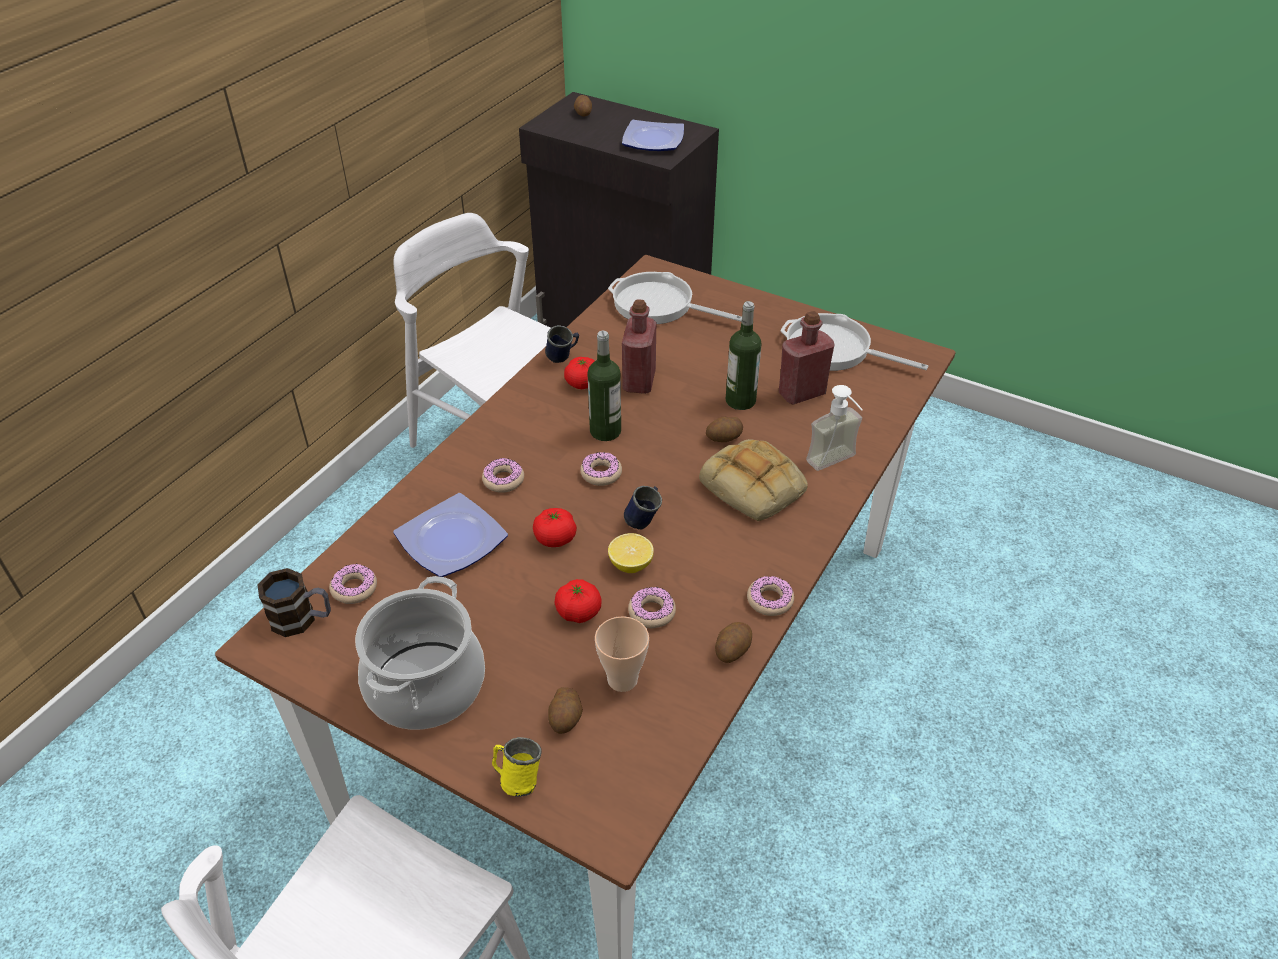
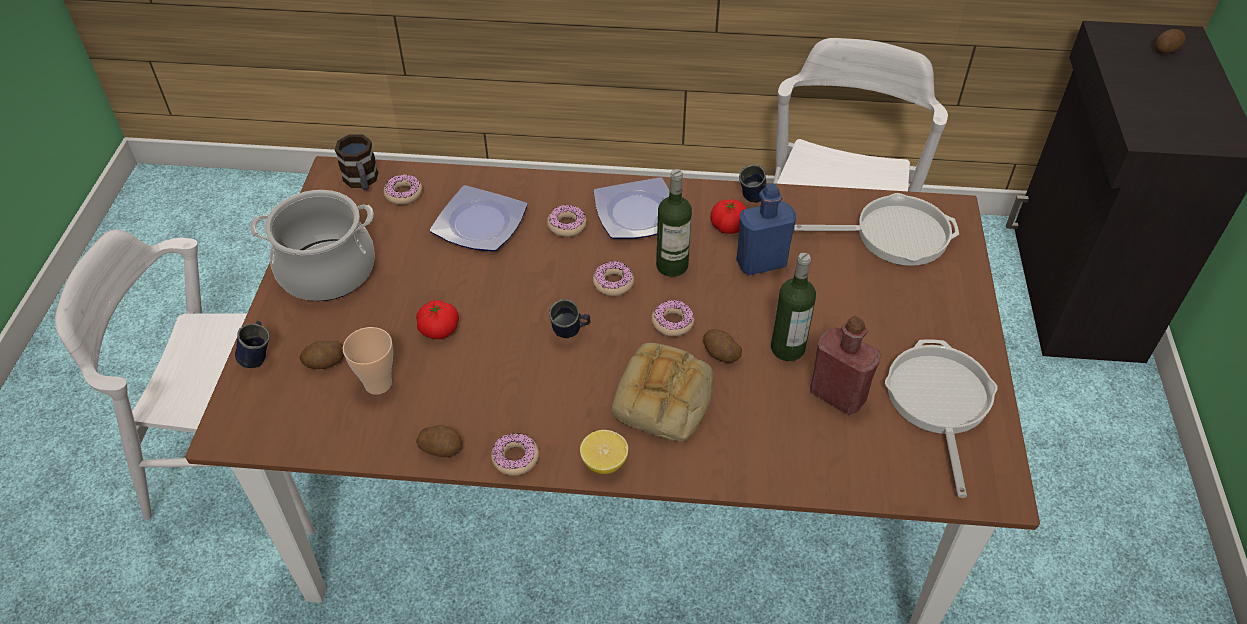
camera: 65 degrees right, 5 degrees up
(516, 779) = (259, 356): yellow mug -> blue mug
(555, 538) = (515, 284): tomato -> none
(630, 564) = (510, 343): lemon -> lemon (604, 462)
(639, 381) = (761, 263): red bottle -> blue bottle
(652, 141) = (1171, 117): plate -> plate (635, 213)
(652, 612) = (460, 377): donut -> donut (672, 322)
(658, 305) = (894, 235): frying pan -> frying pan turned 90 degrees clockwise
(837, 464) = (741, 458): soap dispenser -> none

